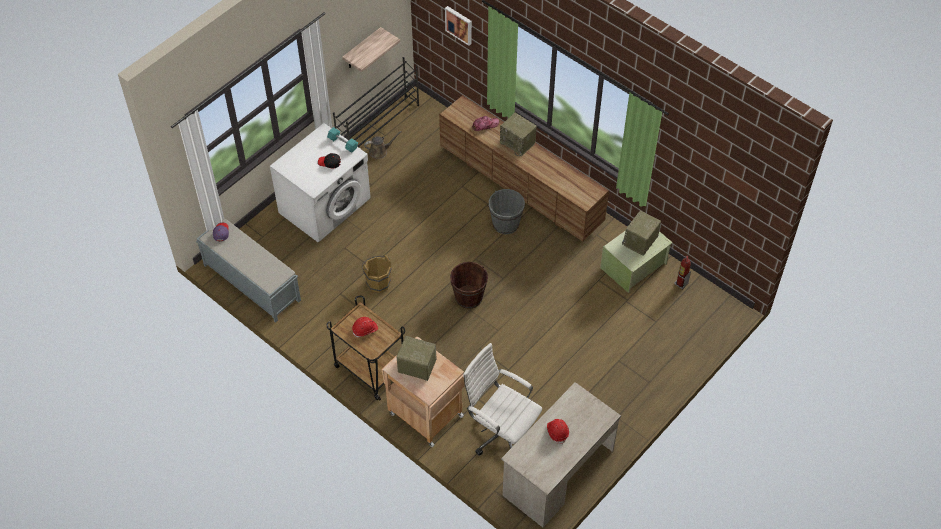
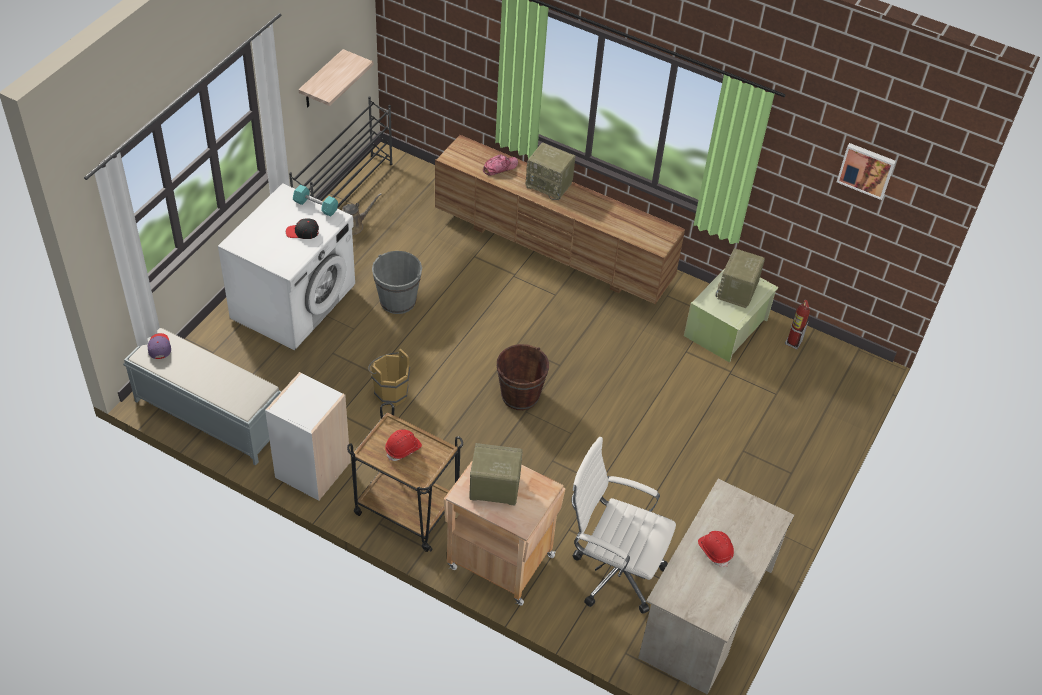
camera: 15 degrees left, 5 degrees down
(313, 331) = (312, 469): none -> bookcase
(459, 24) = (452, 34): picture -> picture (866, 170)
(505, 224) = (545, 296): grey bucket -> grey bucket (397, 301)

